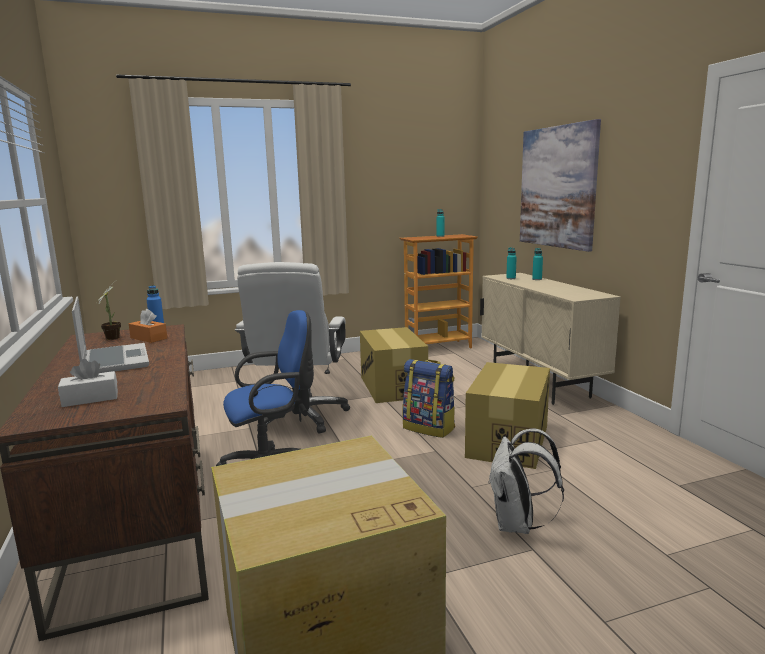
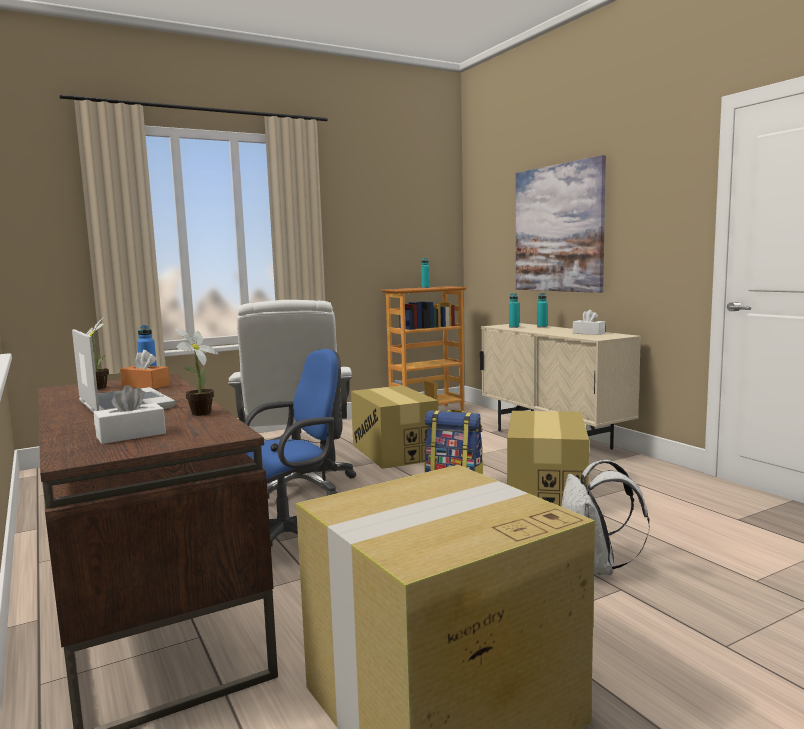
camera: 10 degrees left, 5 degrees down
(159, 376) = (198, 414): none -> potted plant
(573, 290) = (588, 333): none -> white tissue box

